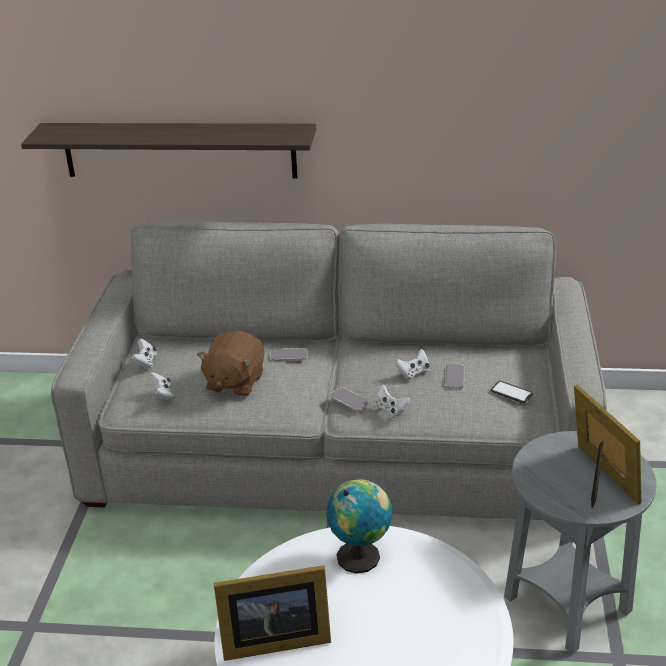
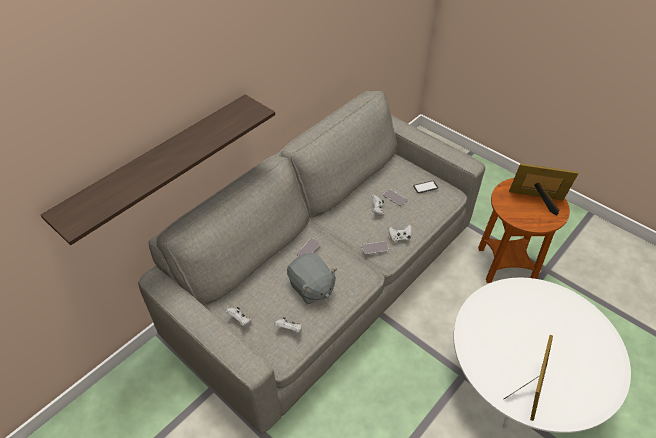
camera: 55 degrees left, 15 degrees up
(234, 382) = (311, 287): brown plush toy -> grey plush toy
(361, 556) = (490, 317): globe -> none
(566, 605) = (505, 265): grey side table -> brown side table

